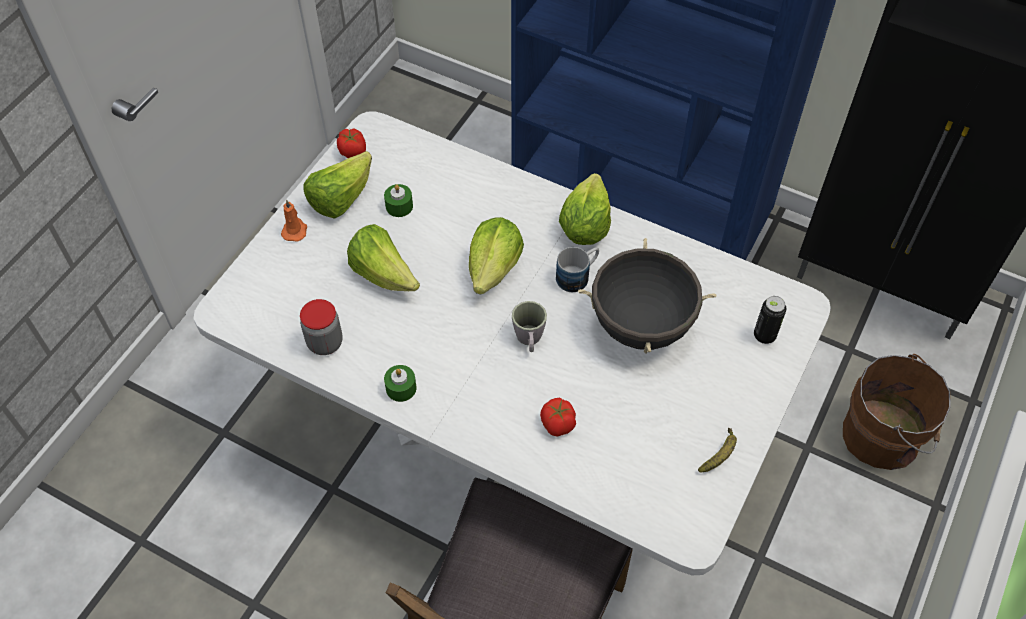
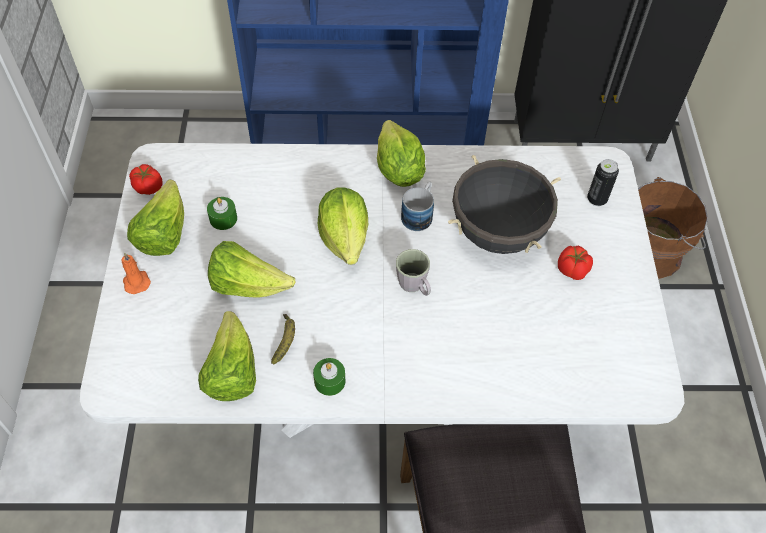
camera: 30 degrees left, 0 degrees up
(325, 343) = (231, 372): jar -> lettuce
(557, 424) = (486, 348): tomato -> tomato (572, 270)
(719, 455) = (628, 311): banana -> banana (285, 341)

